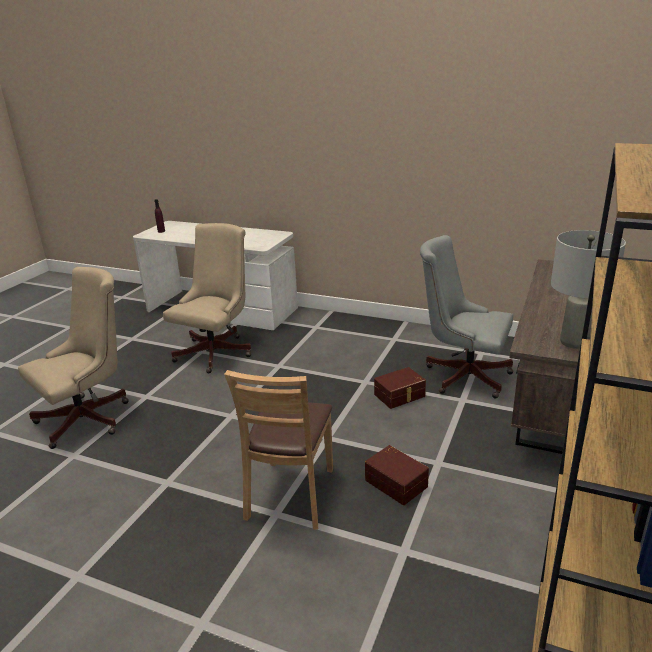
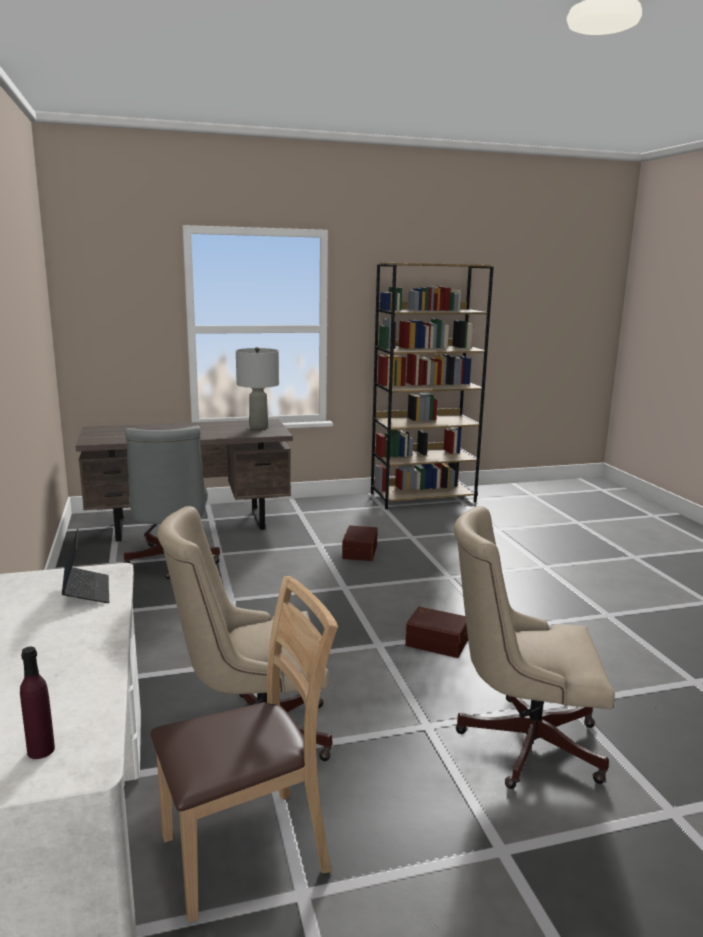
camera: 130 degrees left, 10 degrees down
(248, 242) = (86, 591): none -> laptop
(291, 494) = (425, 578): brown chair -> brown chair (247, 851)
(400, 396) = (240, 577): brown storage box -> brown storage box (437, 641)

